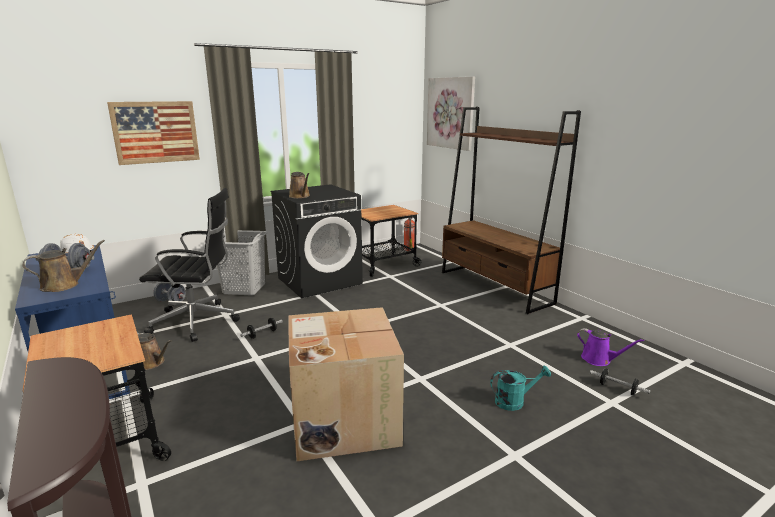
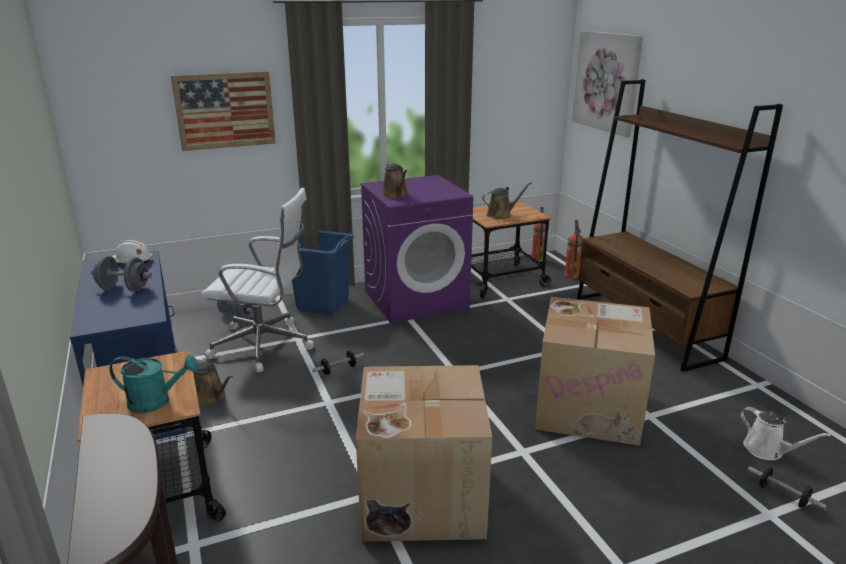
camera: 10 degrees right, 5 degrees up
(64, 285) = (119, 308): brown watering can -> brown watering can (501, 215)
(197, 322) = (265, 345): black office chair -> white office chair
(244, 288) = (322, 303): grey laundry basket -> blue laundry basket
(320, 281) = (416, 299): black washing machine -> purple washing machine
(435, 257) = (572, 274): none -> fire extinguisher
(465, 343) = (589, 407): none -> cardboard box
(514, 401) = (638, 497): turquoise watering can -> turquoise watering can (156, 402)
(599, 360) = (767, 450): purple watering can -> white watering can

